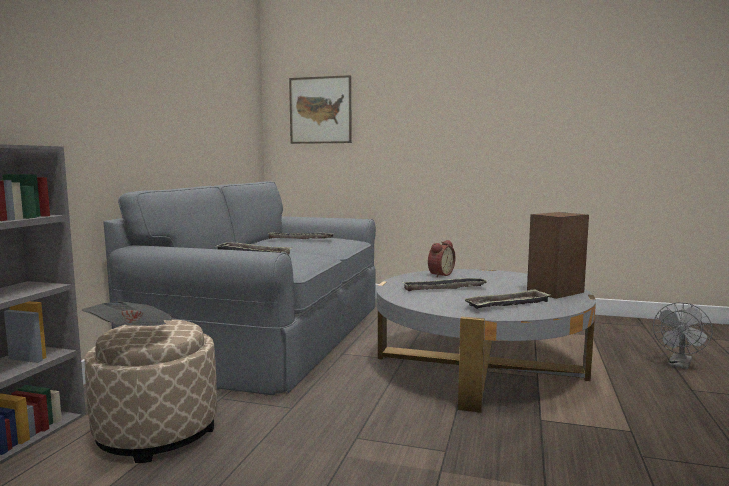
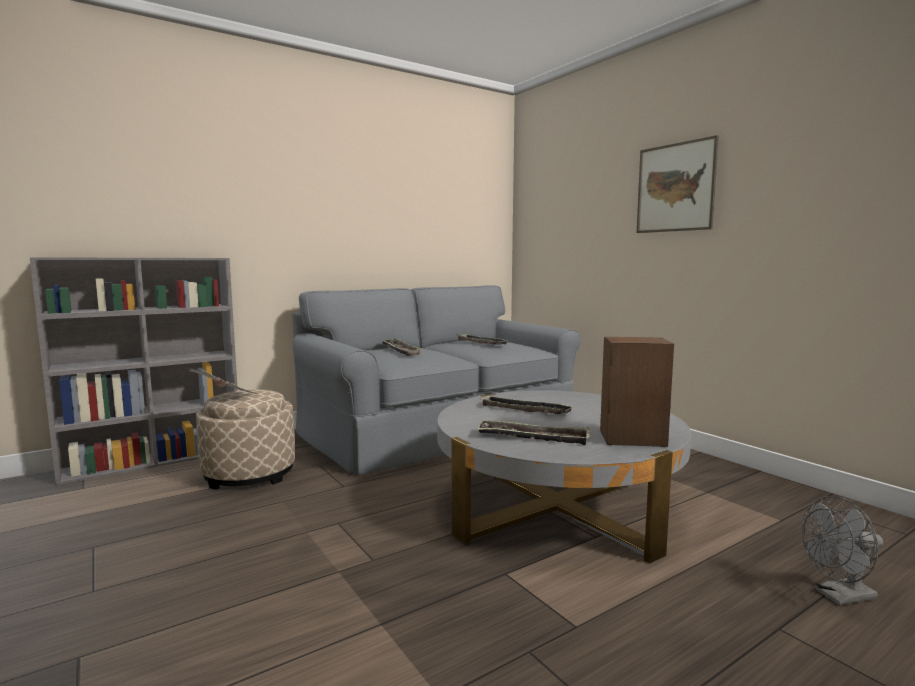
camera: 40 degrees right, 0 degrees up
(320, 110) = (554, 213): picture -> picture (675, 187)
(439, 274) = (565, 397): alarm clock -> none

